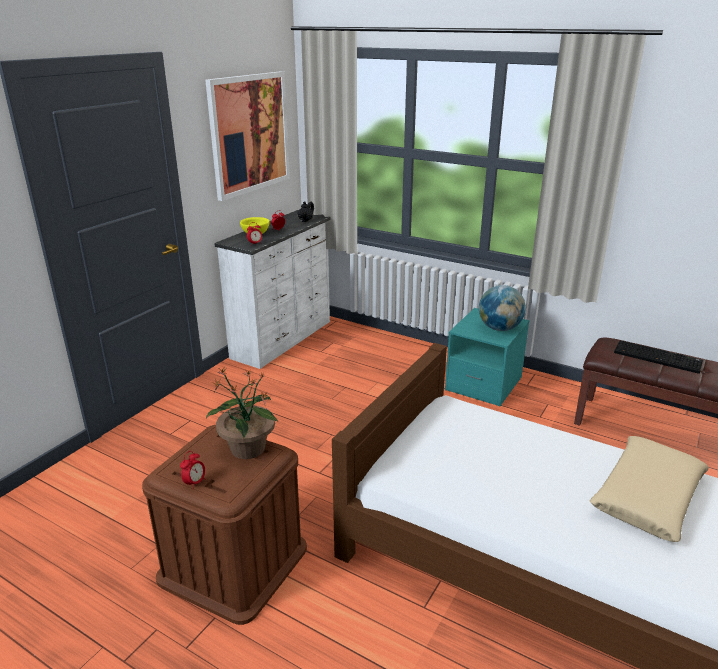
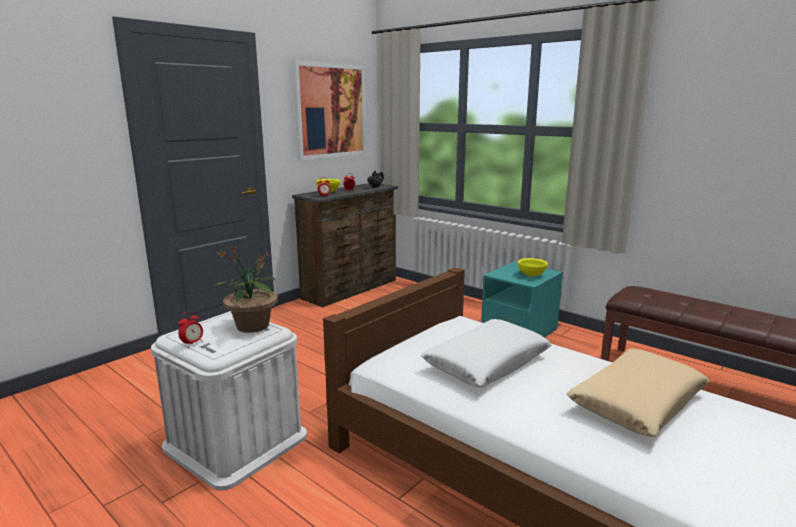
camera: 10 degrees right, 10 degrees down
(233, 562) = (236, 441): brown storage box -> white storage box
(284, 339) = (352, 289): white dresser -> brown dresser
(495, 462) = (486, 363): none -> white pillow
(499, 328) = (531, 275): globe -> yellow bowl
(658, 357) = (682, 301): keyboard -> none

